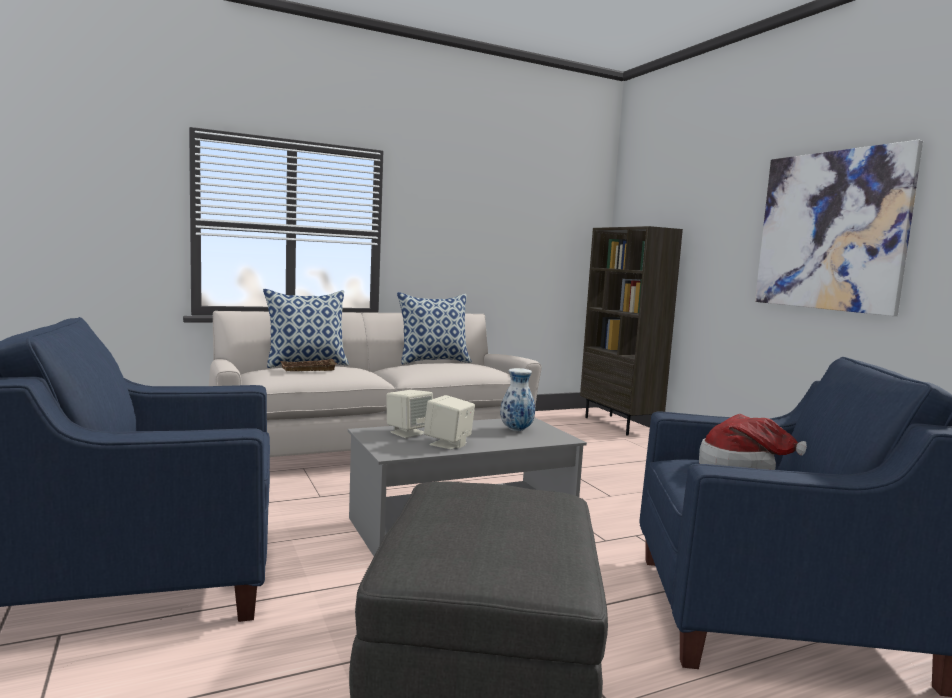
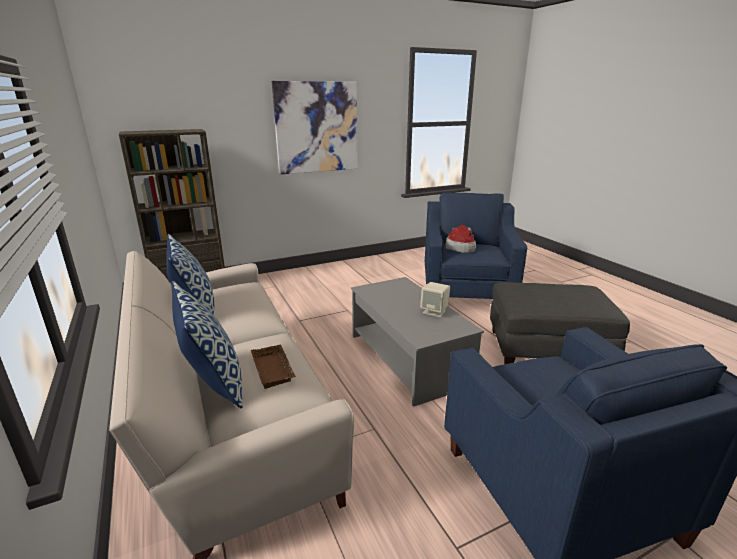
camera: 90 degrees left, 15 degrees up
(408, 433) = (417, 325): beige speaker -> none
(516, 430) = (390, 292): vase -> none

